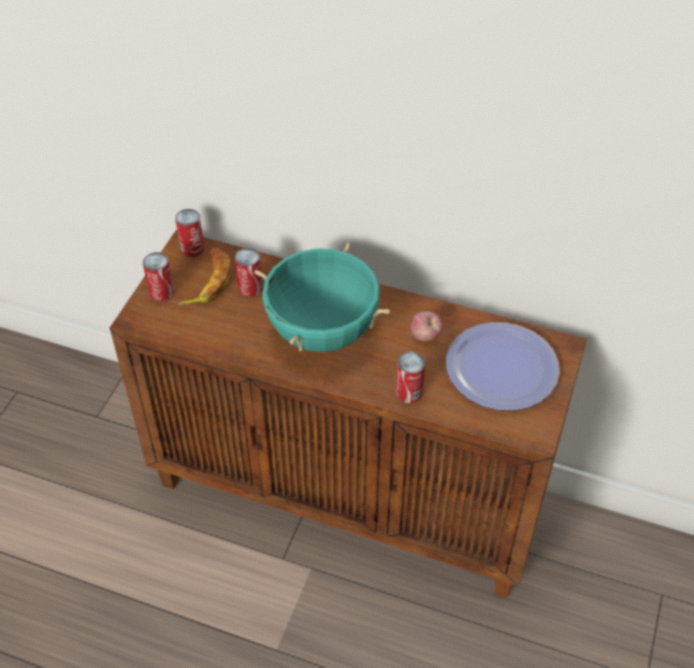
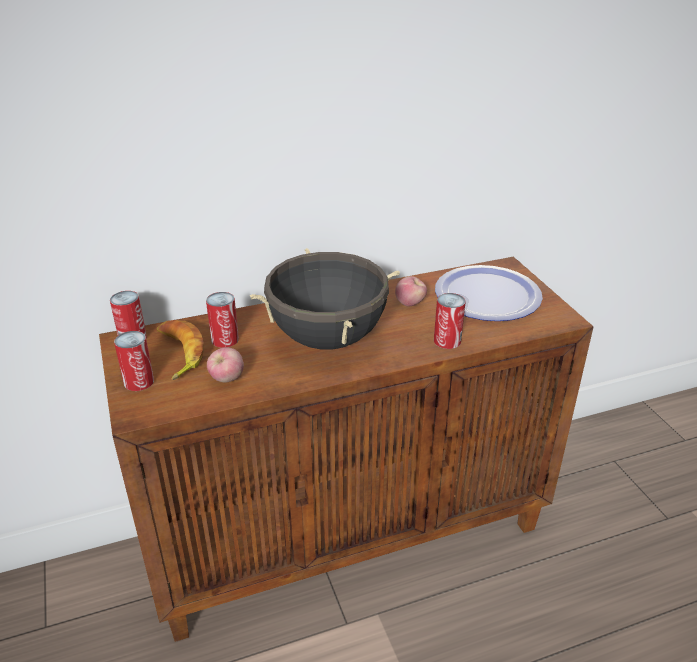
camera: 40 degrees left, 15 degrees down
(216, 326) = (227, 379): none -> apple
(322, 332) = (327, 338): turquoise cooking pot -> black cooking pot

